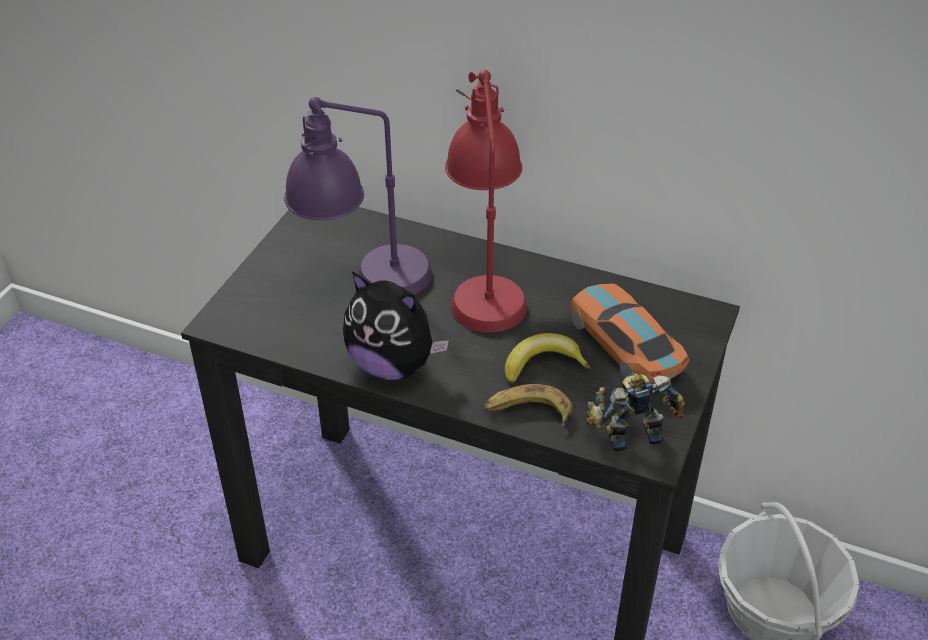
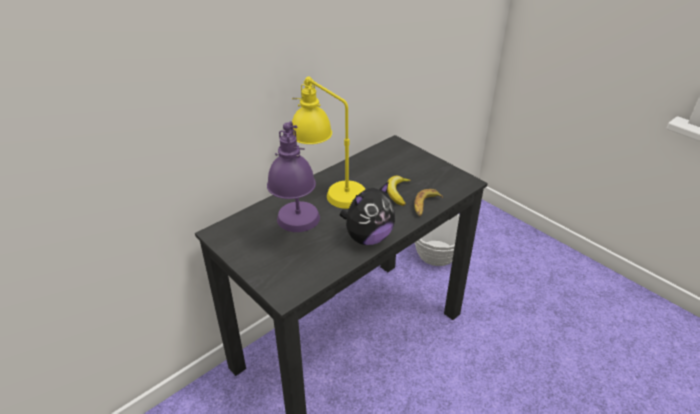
camera: 65 degrees left, 5 degrees down
(484, 284) = (329, 193): red table lamp -> yellow table lamp
(625, 344) = (399, 167): toy car -> none
(630, 432) = (452, 183): toy robot -> none

